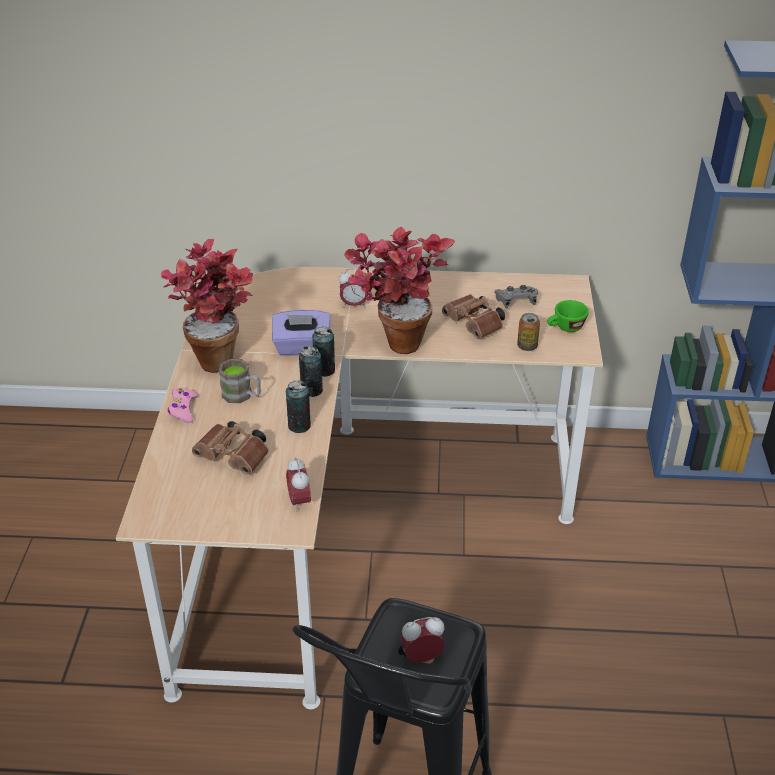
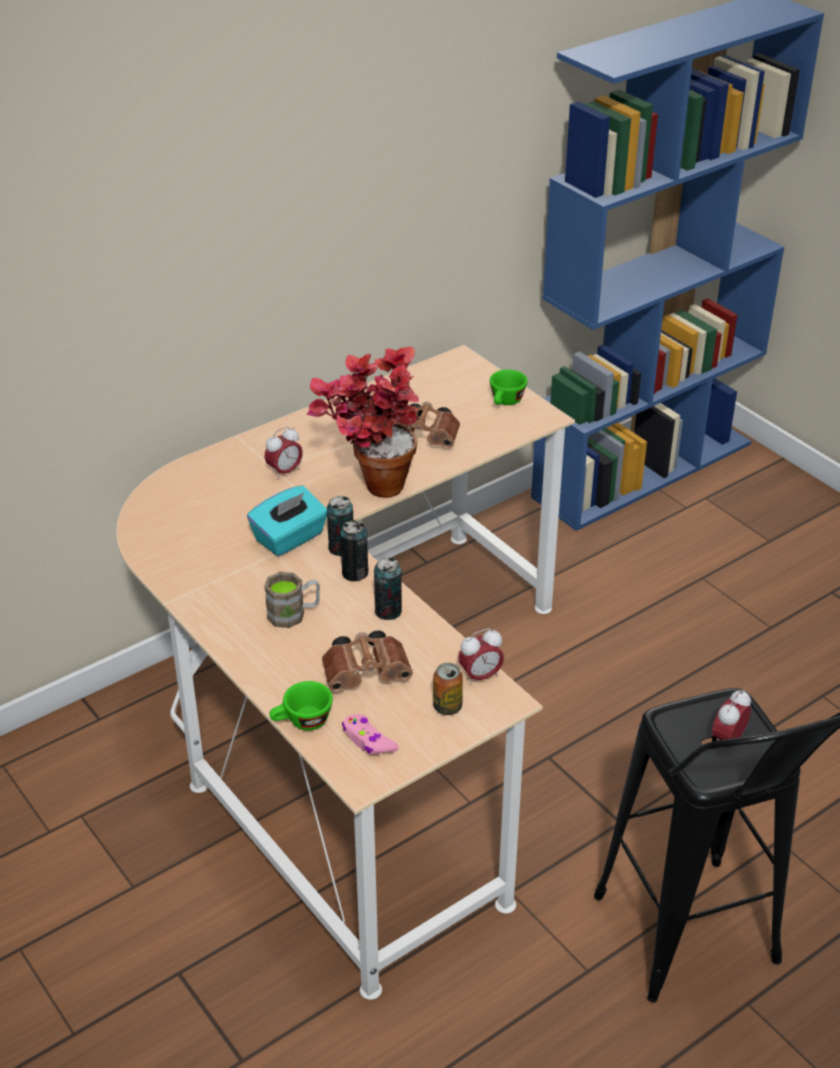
camera: 40 degrees left, 0 degrees up
(159, 464) = (302, 722): none -> green cup
(183, 409) = (251, 658): pink game controller -> pink game controller (368, 740)
(218, 355) = (213, 589): potted plant -> none
(299, 502) = (480, 676): alarm clock -> alarm clock turned 60 degrees counterclockwise
(302, 348) = (290, 538): purple tissue box -> turquoise tissue box
(516, 302) = (433, 398): grey game controller -> none
(527, 346) = (494, 434): can -> can (447, 707)

